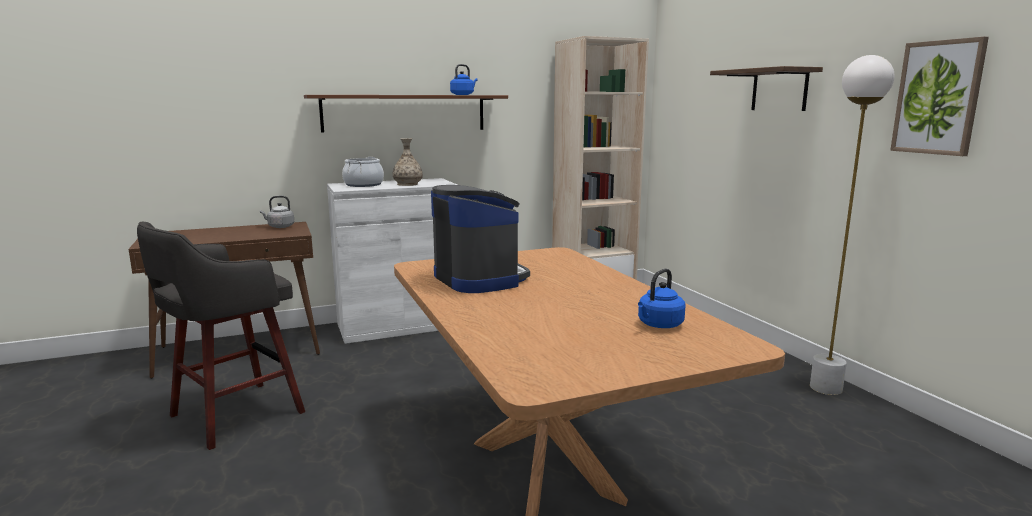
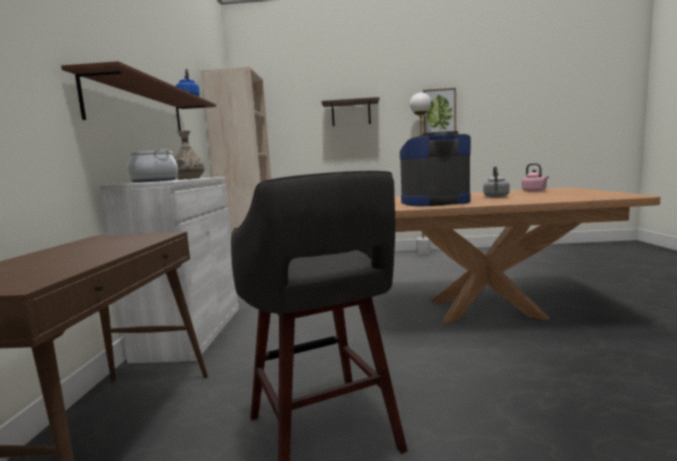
camera: 65 degrees left, 5 degrees down
(279, 227) = (99, 240): grey kettle -> grey kettle (496, 197)
(659, 325) = (535, 191): blue kettle -> pink kettle

